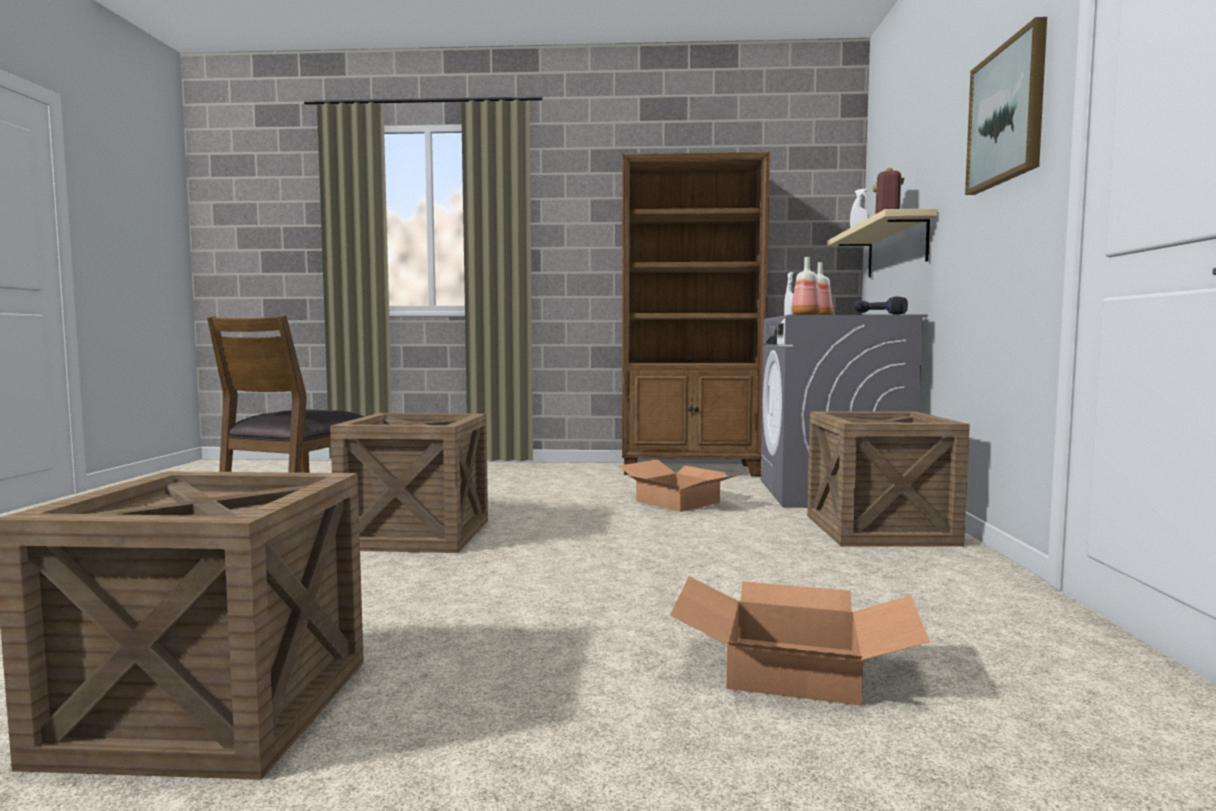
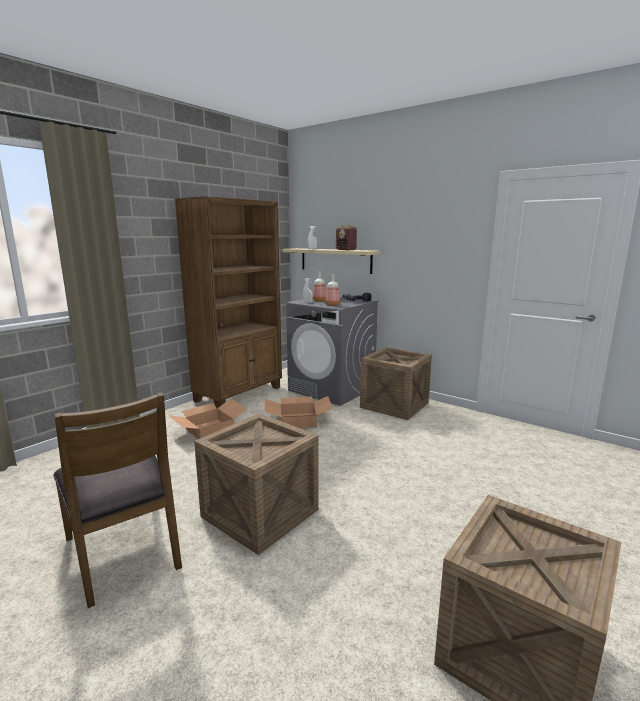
camera: 55 degrees left, 10 degrees up
(791, 670) = (529, 483): cardboard box -> cardboard box (209, 430)
(1007, 114) = (443, 225): picture -> none

